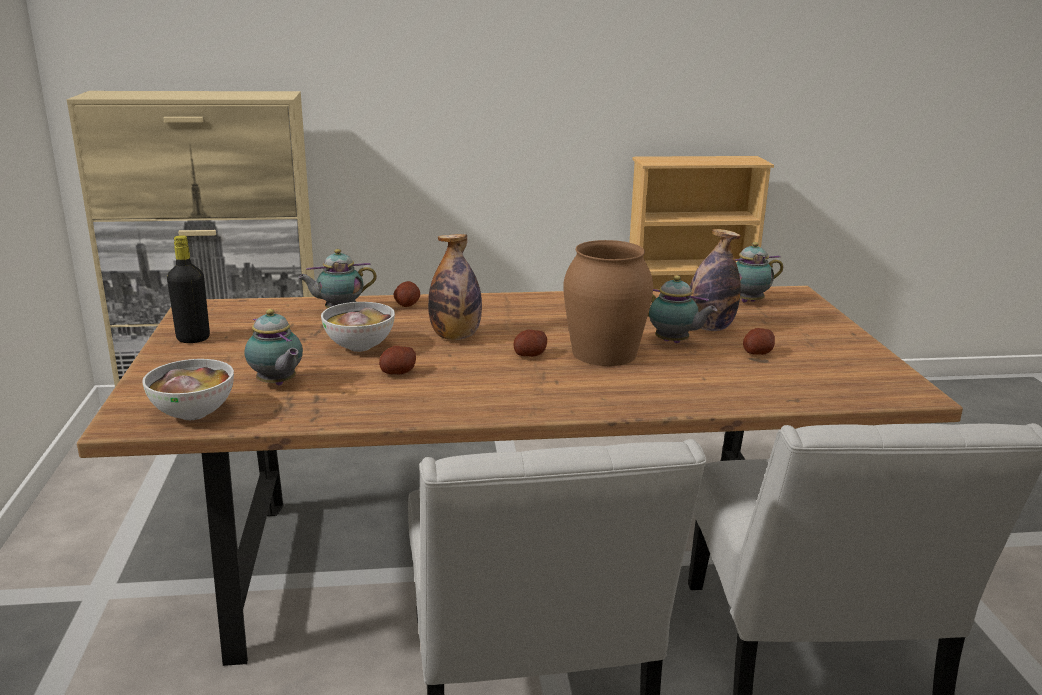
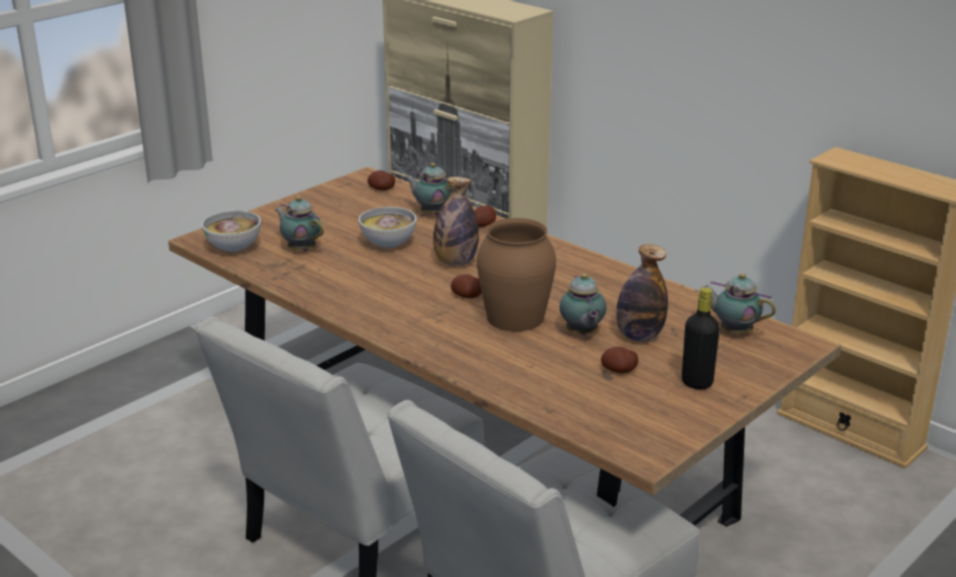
camera: 50 degrees right, 5 degrees up
(193, 339) = (321, 199): black bottle -> black bottle (697, 382)
(277, 384) = (301, 249): teapot -> teapot turned 120 degrees clockwise
(398, 373) = (370, 271): potato -> potato (381, 189)

